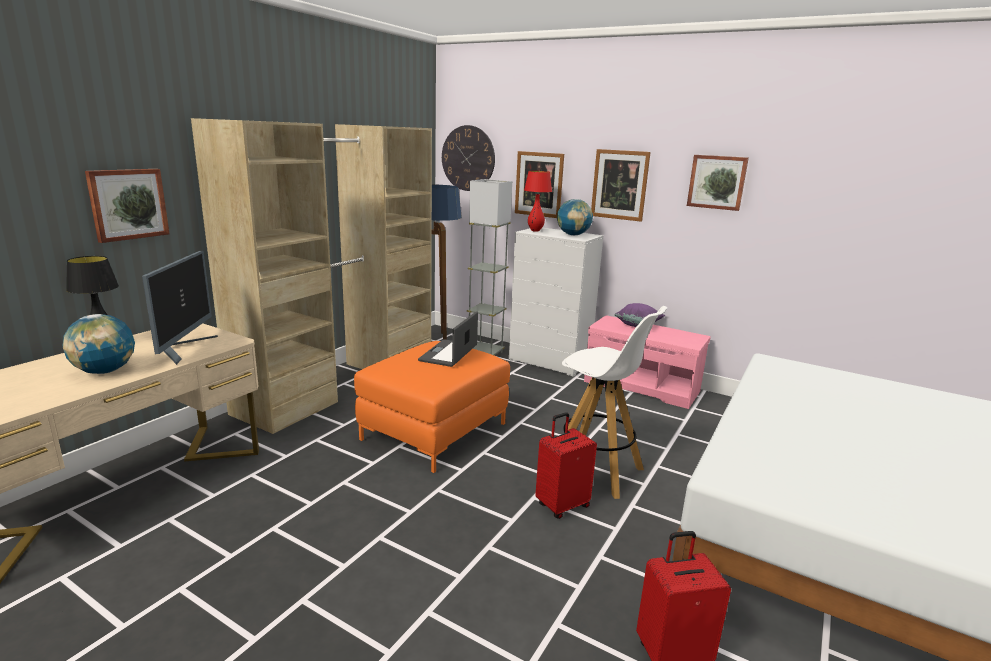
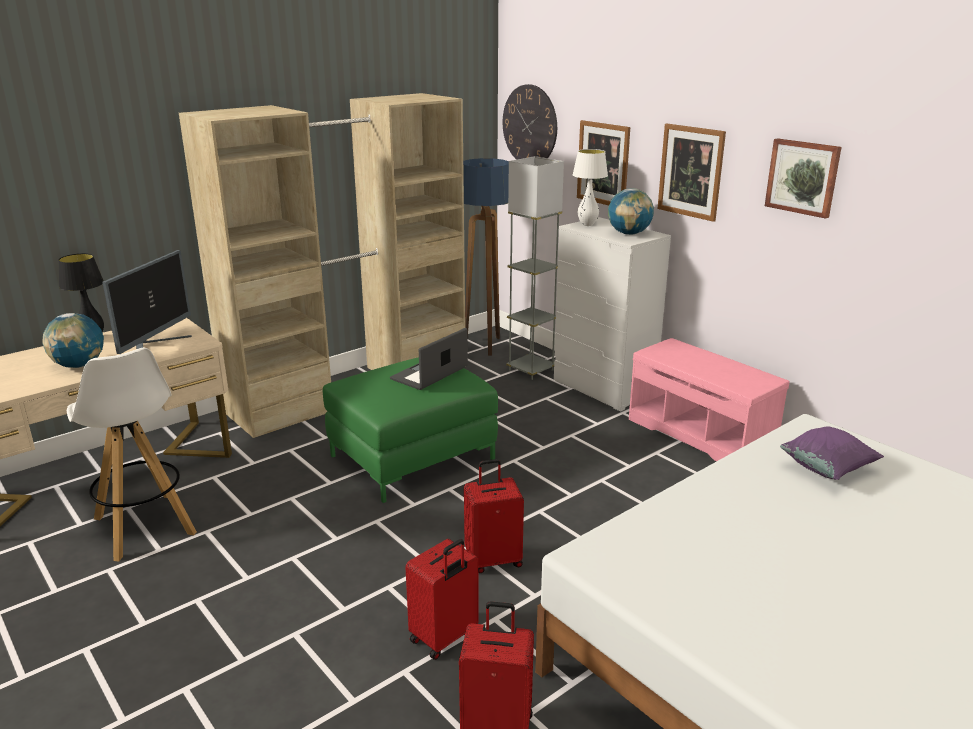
camera: 20 degrees right, 5 degrees up
(128, 204) = (117, 202): picture -> none
(435, 431) = (413, 458): orange ottoman -> green ottoman
(535, 230) = (587, 225): red table lamp -> white table lamp
(569, 583) = (444, 638): none -> red suitcase
(597, 470) = (561, 529): white stool -> white stool (144, 526)
(638, 326) = (700, 357): purple pillow -> purple pillow (827, 469)

